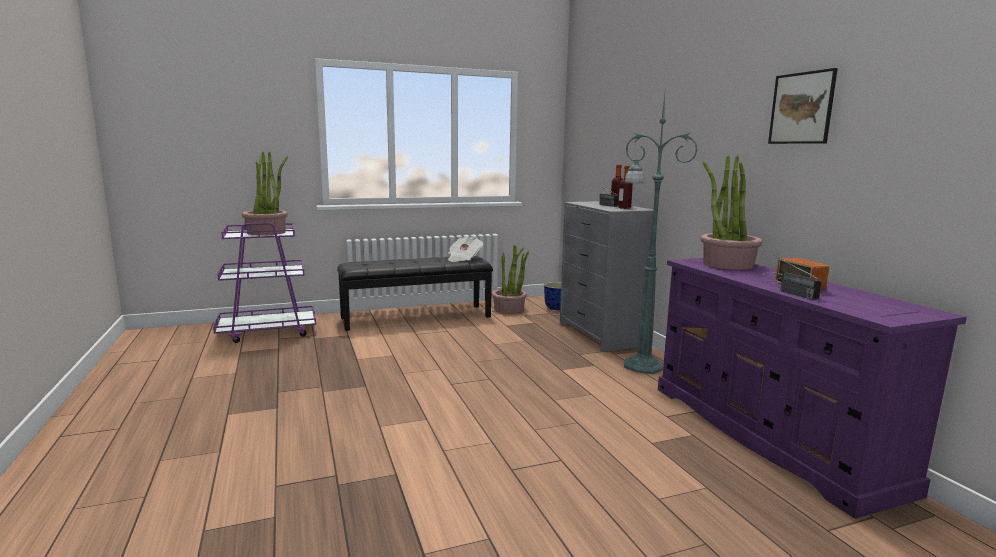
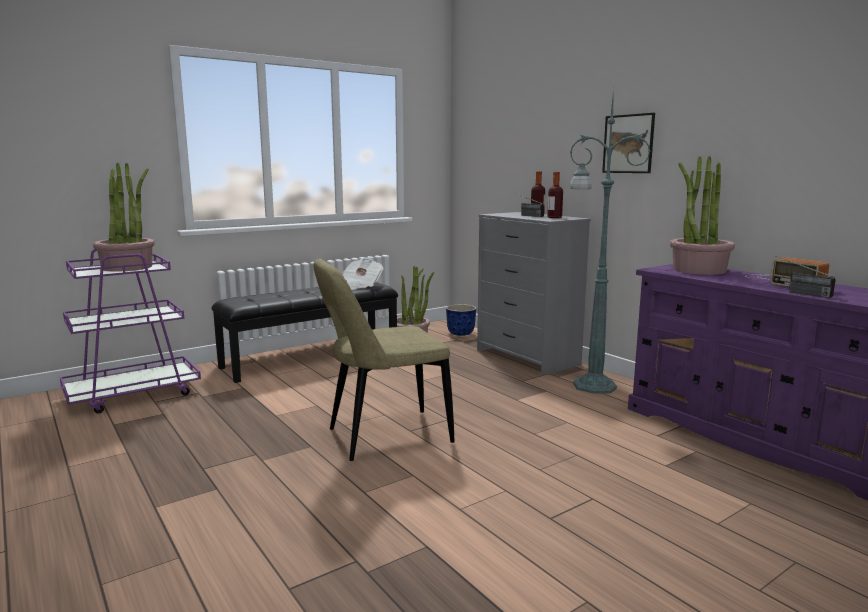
camera: 15 degrees left, 0 degrees up
(426, 386) = (383, 436): none -> beige chair
(801, 108) = (770, 106): picture -> picture (628, 144)

